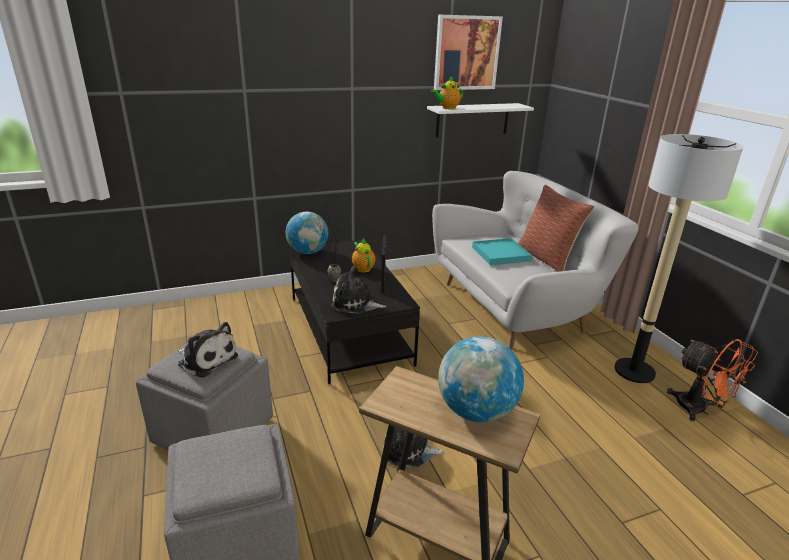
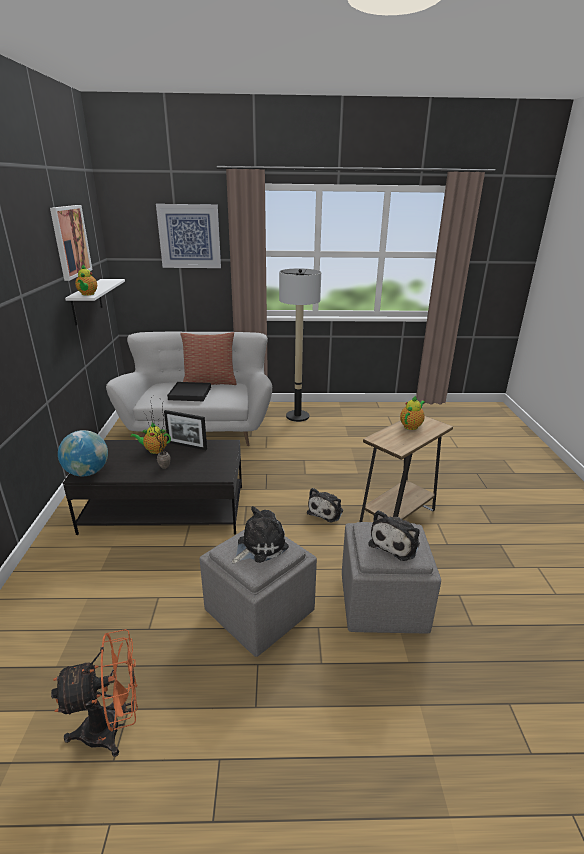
camera: 70 degrees left, 0 degrees up
(355, 304) = (214, 464): plush toy -> plush toy (396, 543)
(476, 411) = (411, 426): globe -> teapot
(500, 254) = (190, 393): turquoise tray -> black tray
(625, 67) = (189, 236): none -> picture
(699, 410) = (336, 412): orange fan -> orange fan (112, 727)

